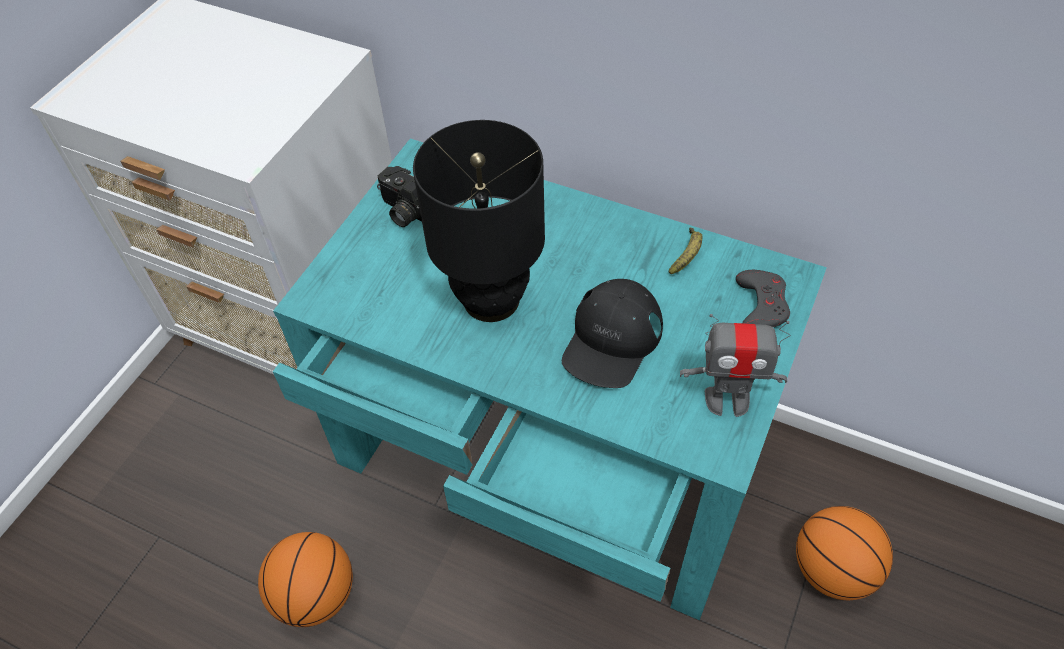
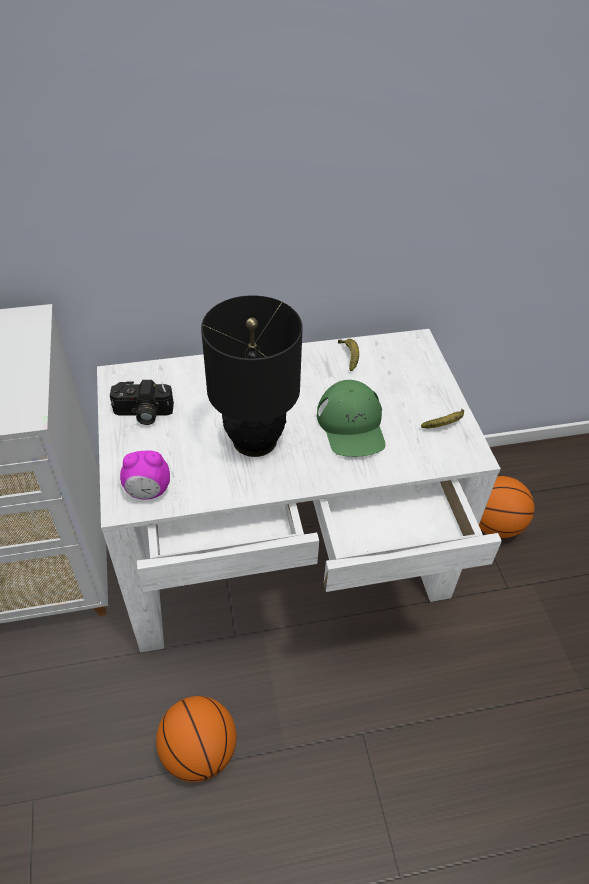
camera: 40 degrees left, 5 degrees down
(343, 298) = (148, 491): none -> alarm clock
(547, 466) = (290, 564): turquoise desk -> white desk
(612, 340) = (351, 425): black cap -> green cap
(727, 399) = (445, 424): toy robot -> banana
(761, 305) = (415, 365): grey game controller -> none

